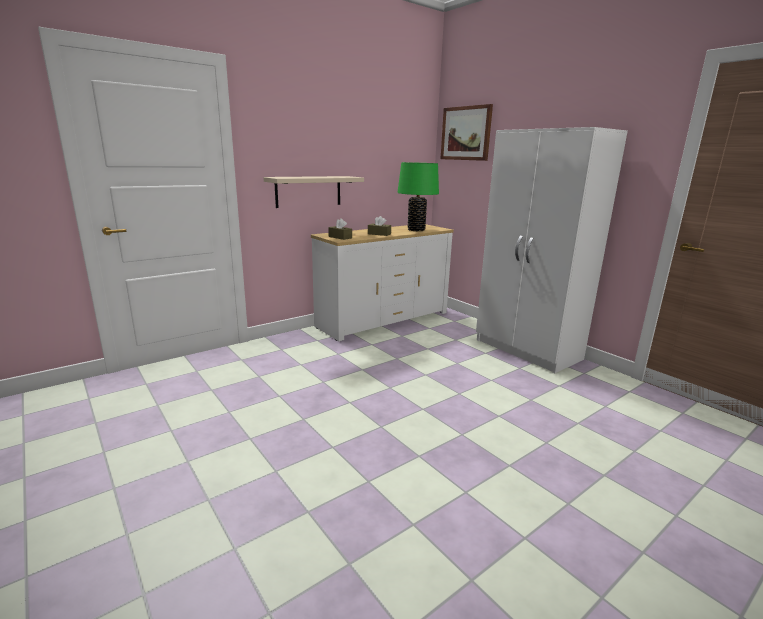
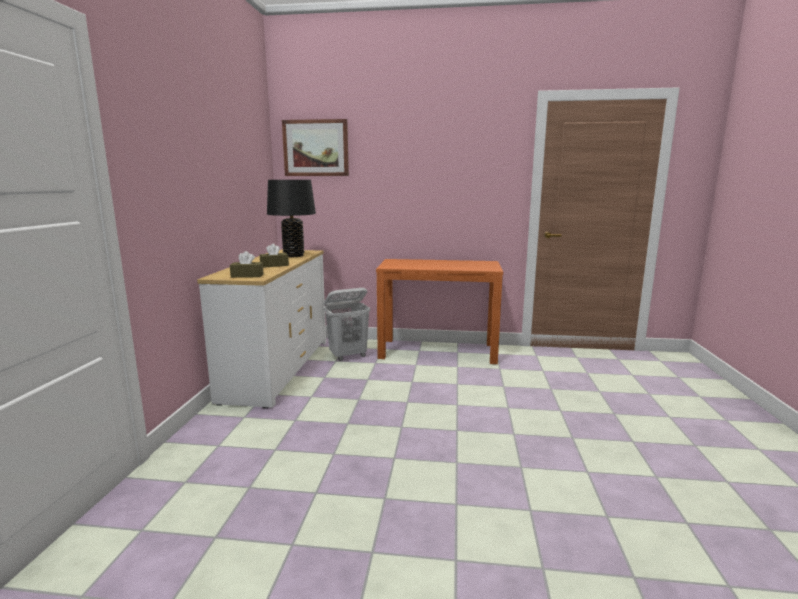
camera: 45 degrees left, 5 degrees down
(308, 191) = (187, 221): beige shelf -> none
(416, 230) = (293, 256): green table lamp -> black table lamp
(445, 328) = (348, 356): none -> white laundry basket
(527, 350) = (438, 351): white wardrobe -> orange console table

